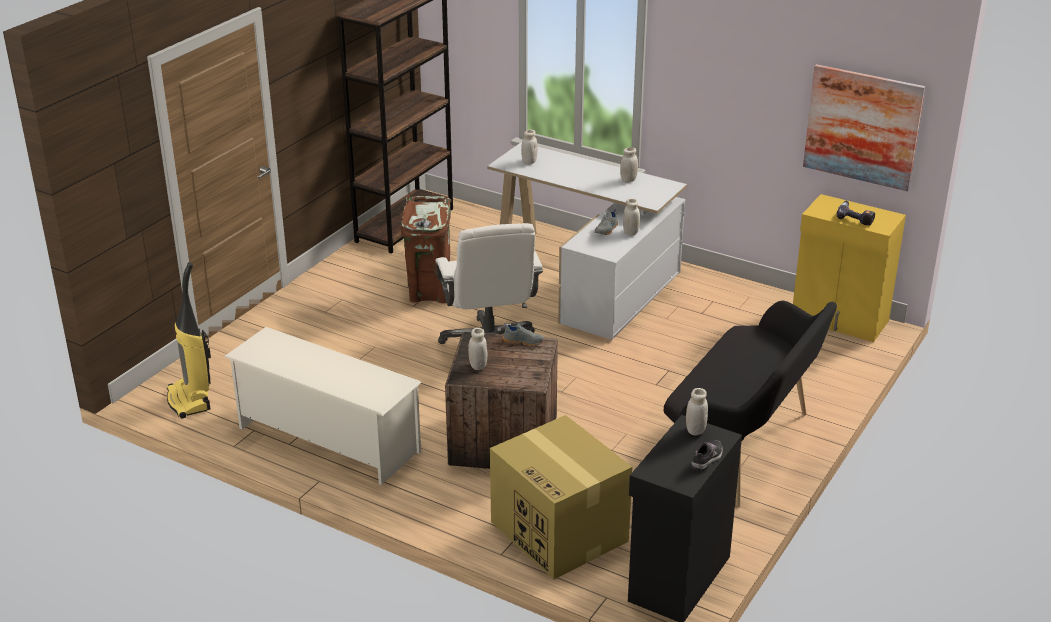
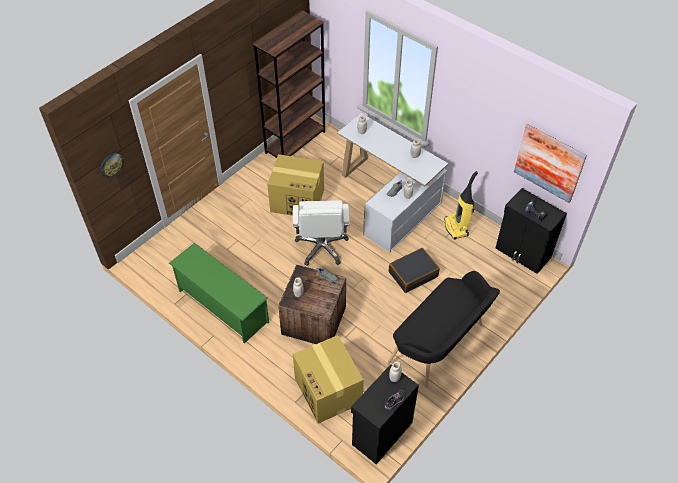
camera: 10 degrees right, 20 degrees up
(114, 179) = (111, 165): none -> wall clock
(190, 400) = (157, 266): vacuum cleaner -> vacuum cleaner (456, 227)
(327, 440) = (222, 306): white shoe rack -> green shoe rack
(430, 293) = (298, 200): brown trash can -> cardboard box
(662, 363) = (413, 274): none -> black suitcase
(840, 320) = (522, 253): yellow cabinet -> black cabinet

